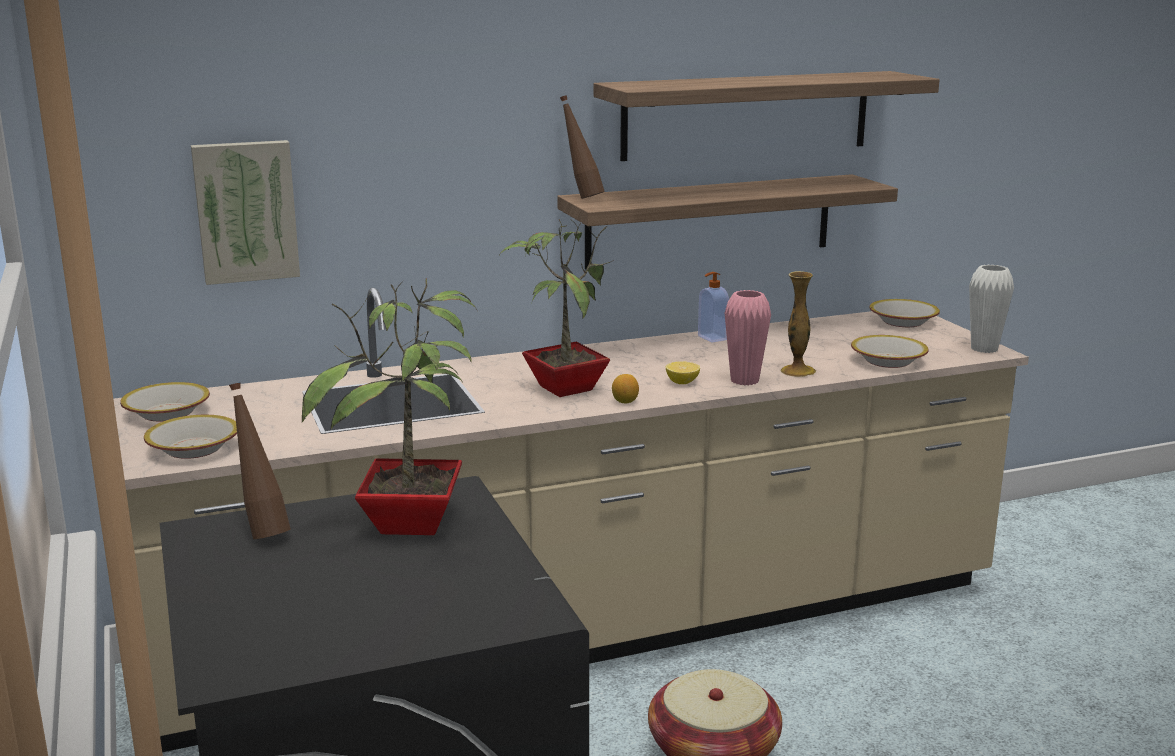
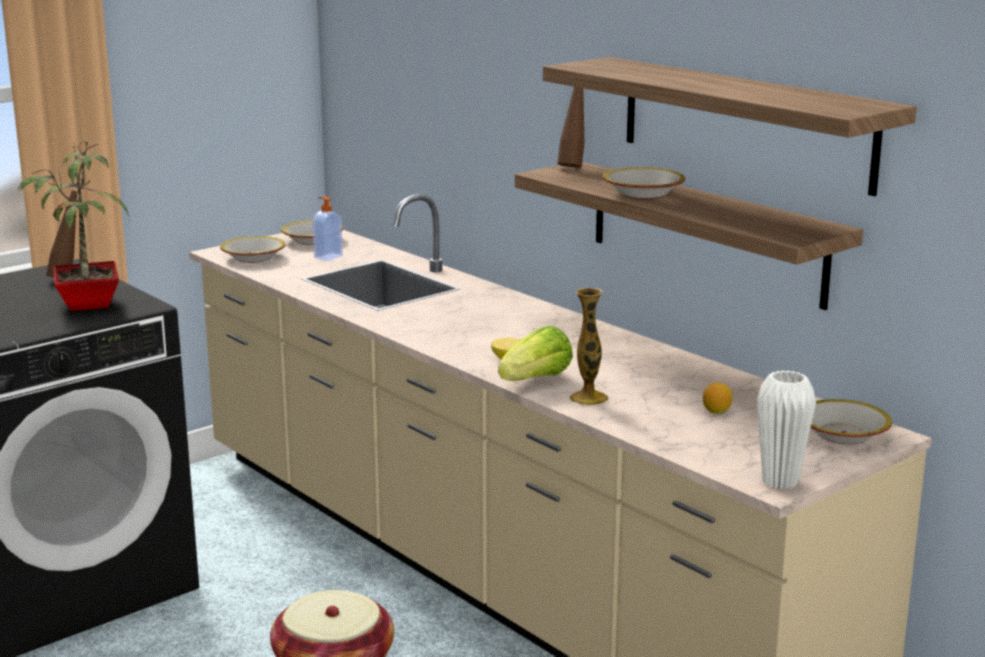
camera: 70 degrees right, 0 degrees up
(246, 211) = (399, 112): picture -> none
(564, 387) = (455, 324): potted plant -> none
(625, 401) = (437, 346): lemon -> lemon (716, 411)
(711, 338) = (659, 355): soap dispenser -> soap dispenser (327, 257)
(744, 380) = (536, 380): pink vase -> lettuce
(888, 361) = (668, 434): bowl -> bowl (642, 193)

